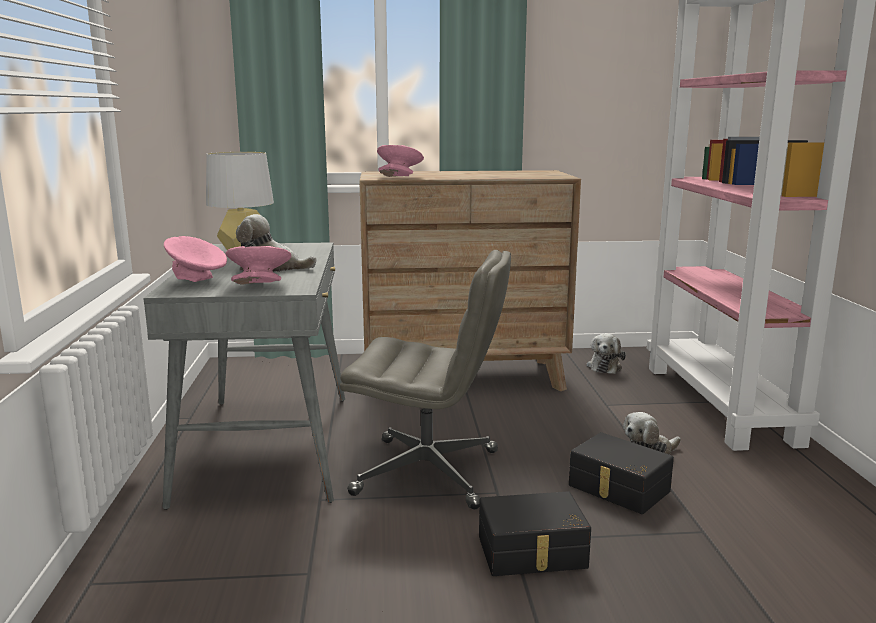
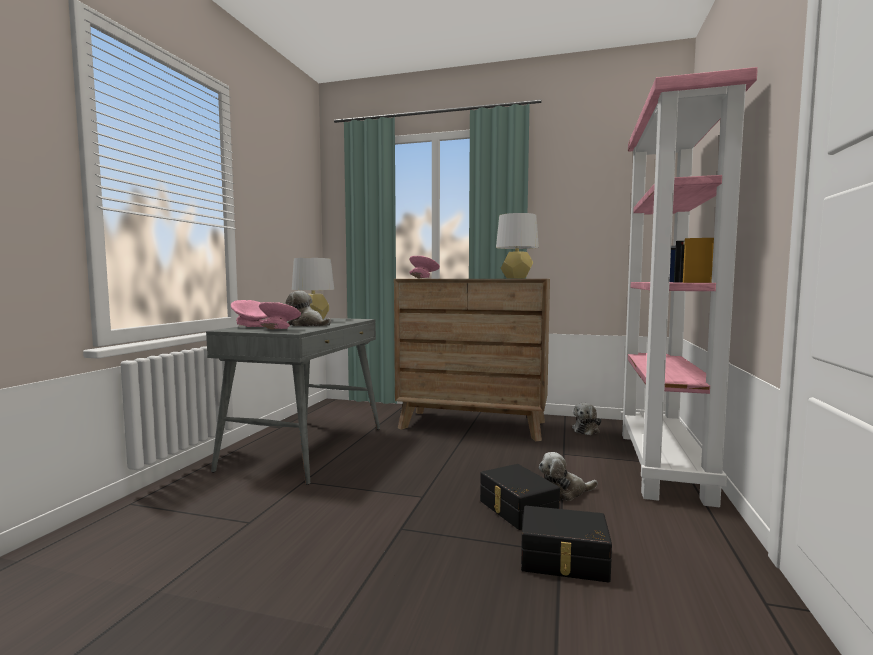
camera: 20 degrees right, 10 degrees down
(429, 472) = (389, 477): grey office chair -> none
(532, 553) = (407, 539): black storage box -> black storage box (564, 560)
(533, 176) = (516, 278): none -> grey table lamp

